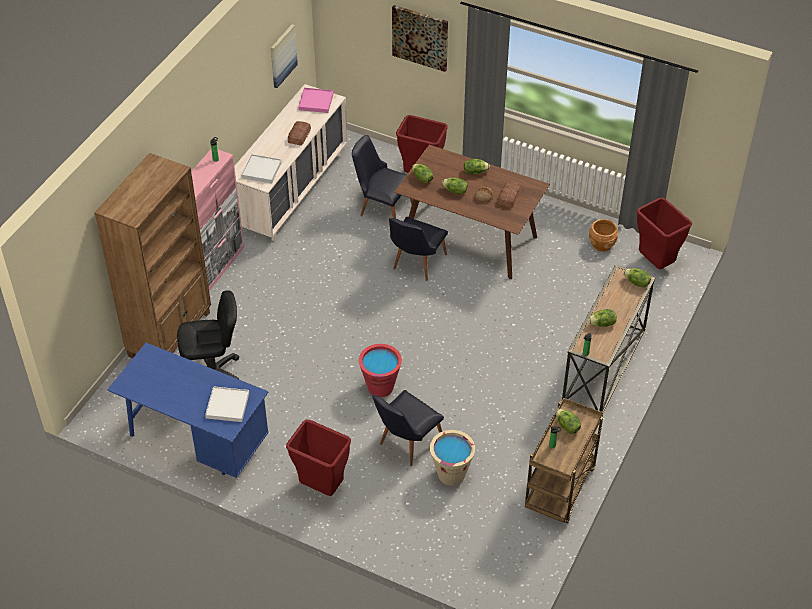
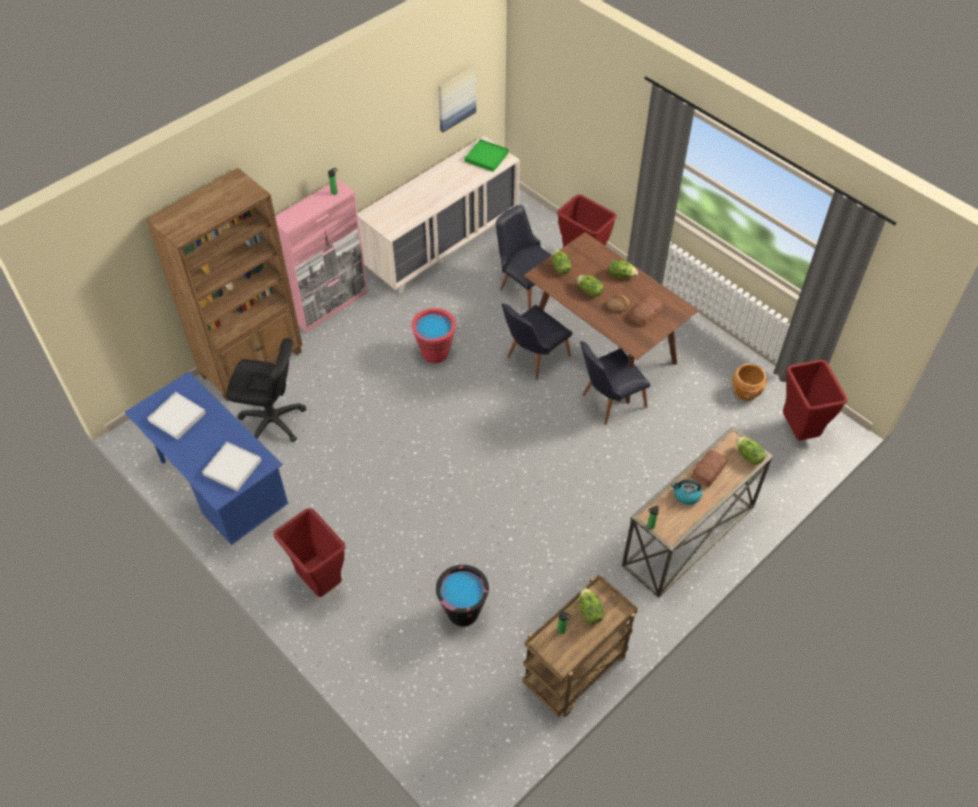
camera: 20 degrees right, 5 degrees up
(261, 170) = (396, 216): white tray -> white tray (177, 417)
(298, 136) = (451, 189): bread -> bread (707, 471)
(316, 102) = (486, 157): pink tray -> green tray
(380, 387) = (434, 486): red bucket -> red bucket (435, 353)
(406, 444) = (431, 560): black chair -> black chair (608, 402)
(420, 37) = (604, 110): picture -> none
(451, 474) = (463, 612): beige bucket -> black bucket
(602, 324) = (686, 495): lettuce -> kettle

